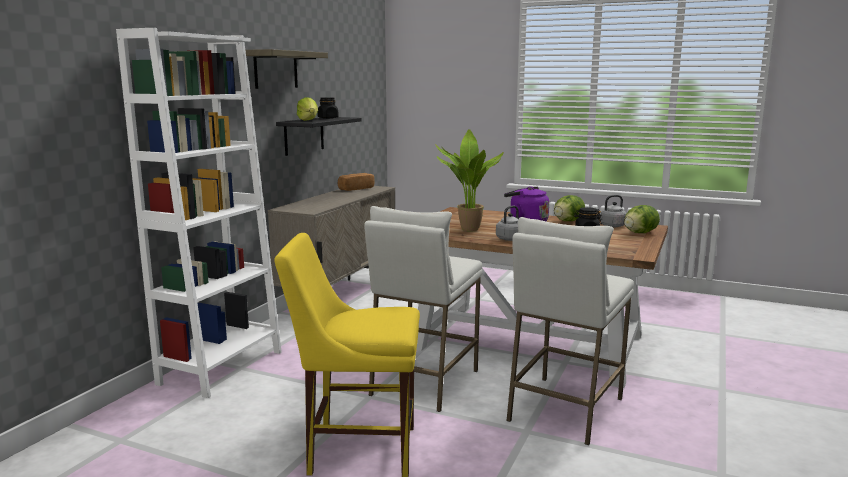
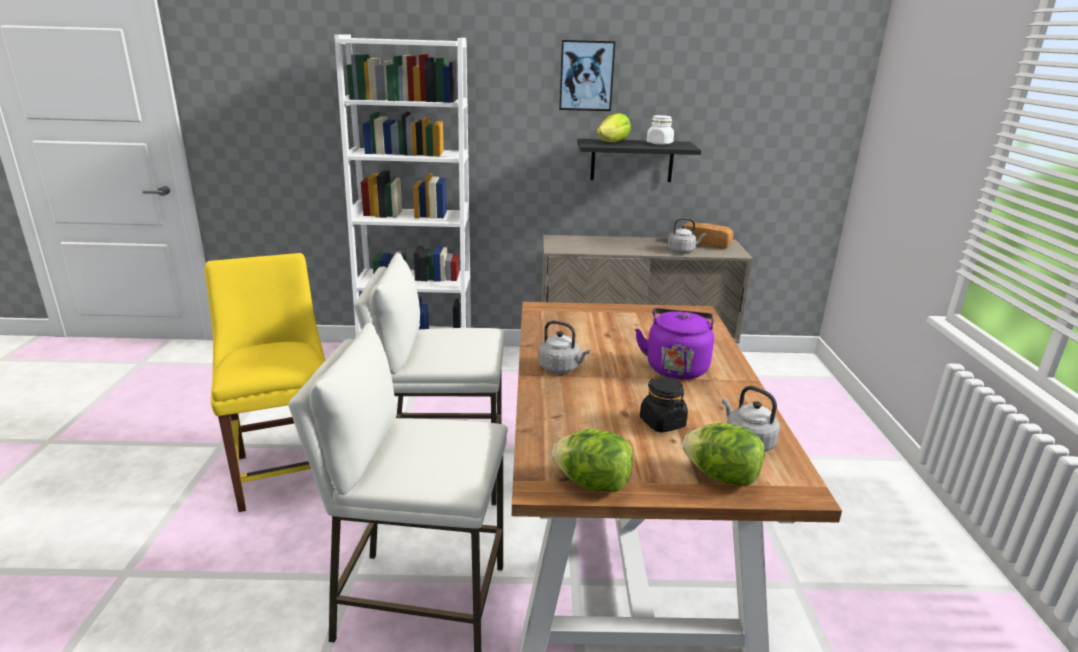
camera: 65 degrees right, 10 degrees up
(276, 69) = (586, 75): shelf -> picture
(328, 118) = (659, 143): black jar -> white jar
(362, 193) = (682, 251): none -> grey kettle
(466, 229) = (585, 335): potted plant -> none
(568, 221) = (731, 398): lettuce -> lettuce (593, 483)

